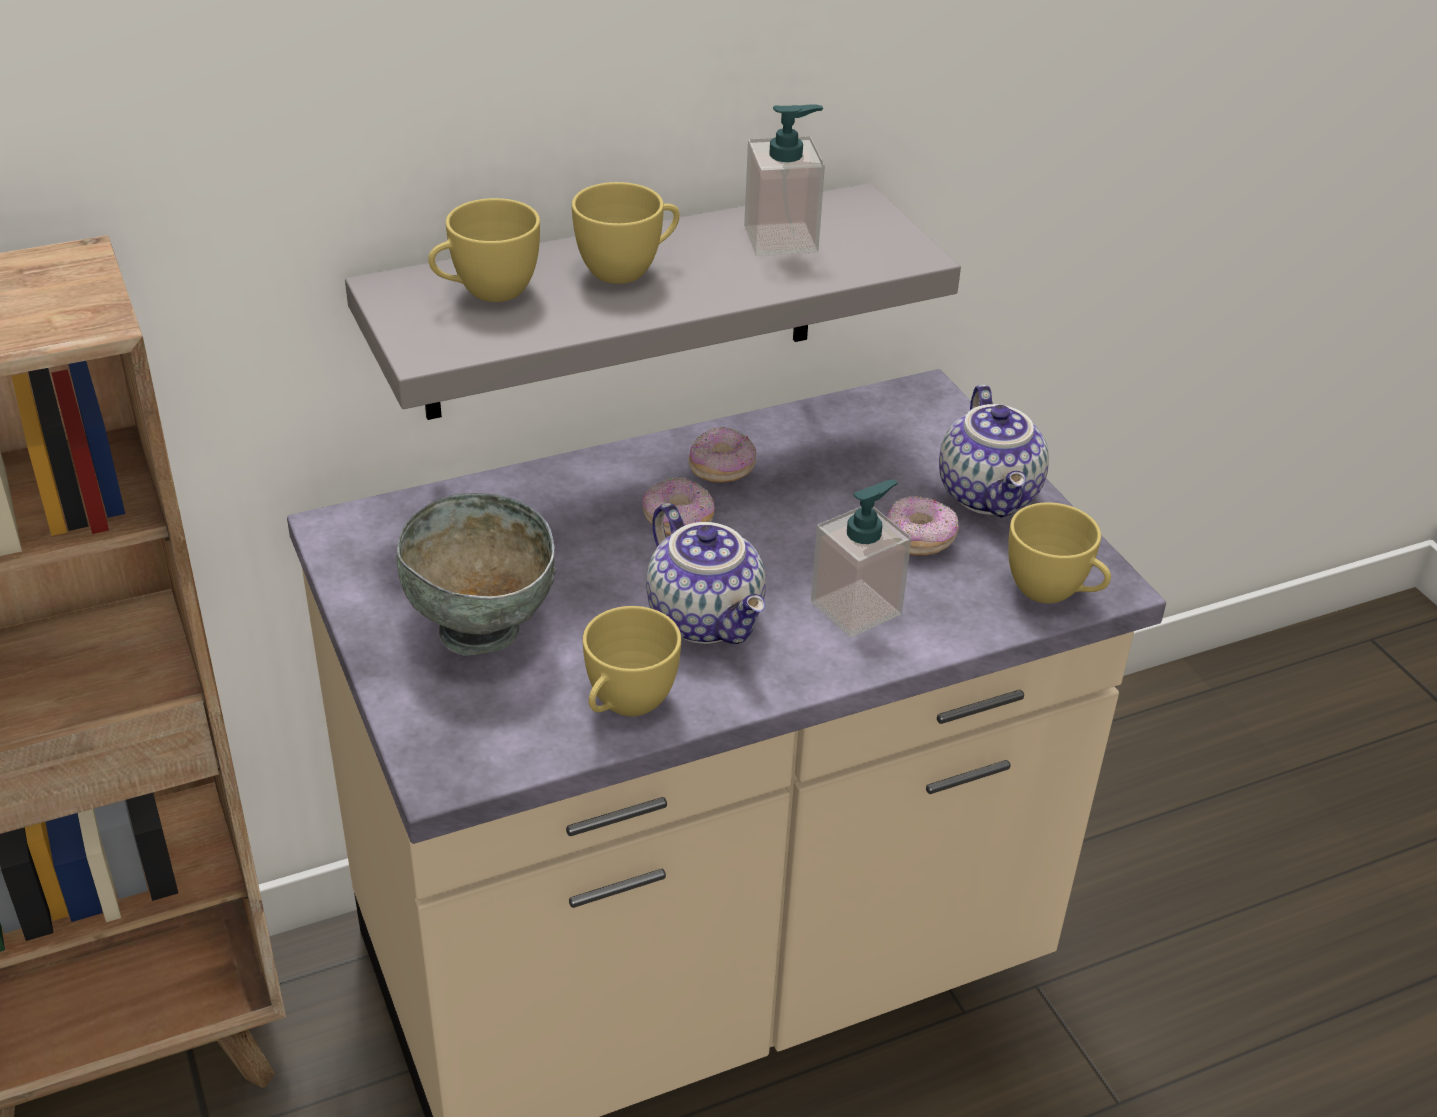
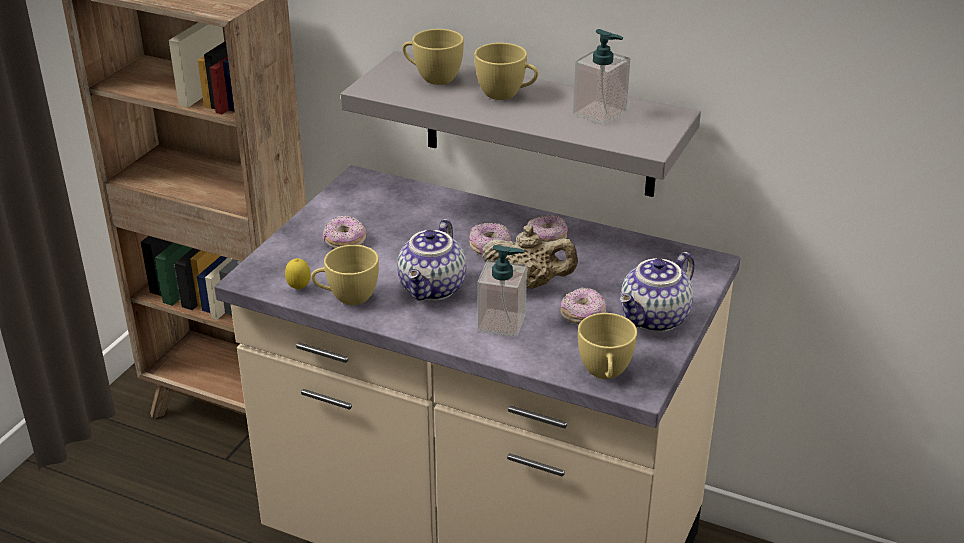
camera: 50 degrees right, 5 degrees down
(483, 631) = (345, 242): grey bowl -> donut
(541, 739) = (299, 289): none -> lemon
(800, 539) = (529, 284): none -> beige teapot

